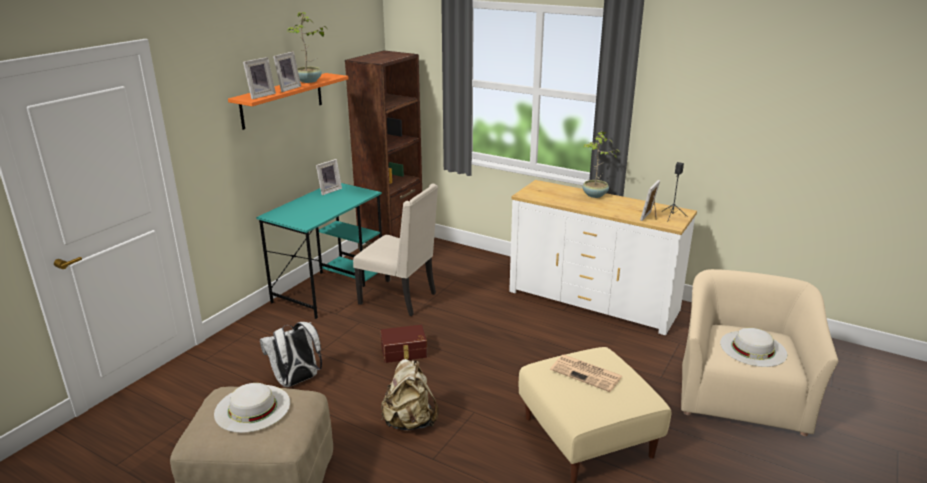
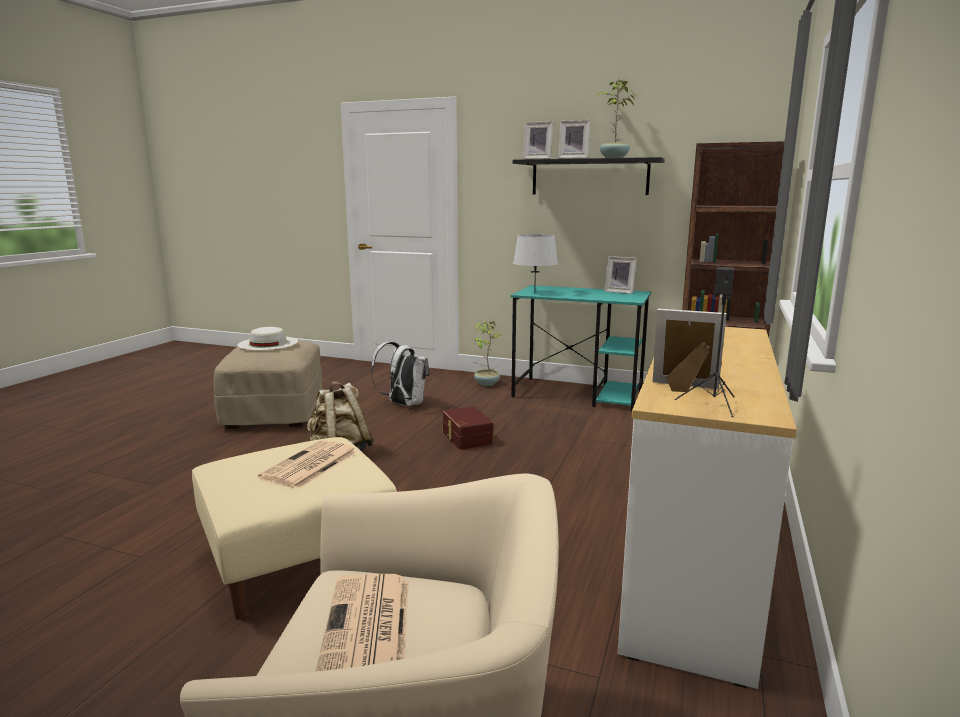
camera: 80 degrees right, 10 degrees down
(282, 100) = (589, 177): orange shelf -> black shelf
(303, 220) = (535, 292): none -> grey table lamp
(400, 298) = (579, 424): beige chair -> none
(594, 195) = (746, 356): potted plant -> potted plant (486, 384)
(753, 348) = (367, 629): white hat -> newspaper

